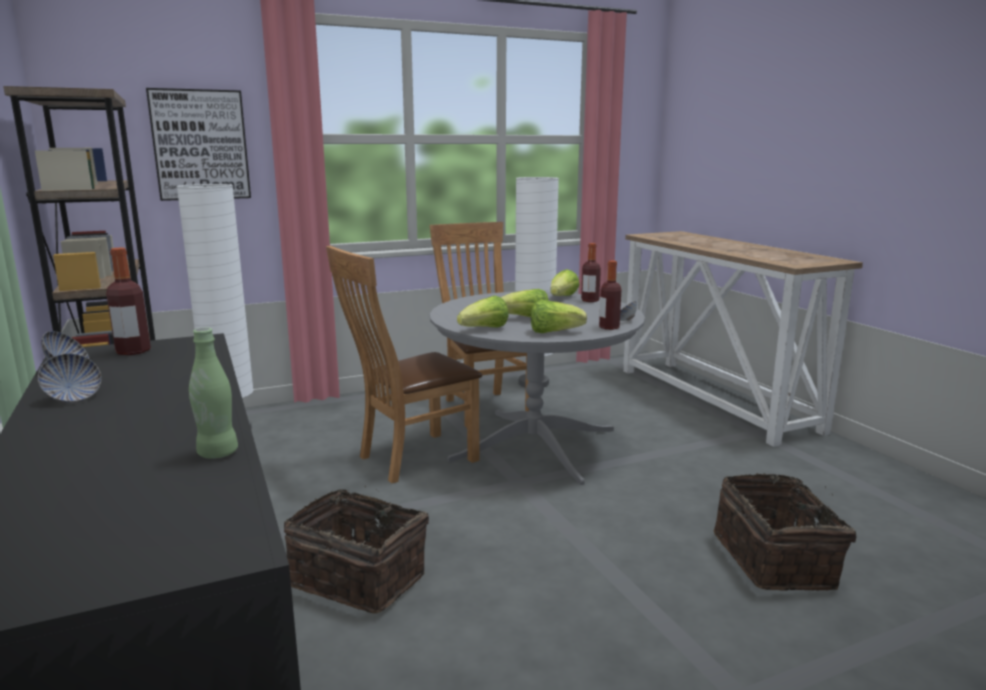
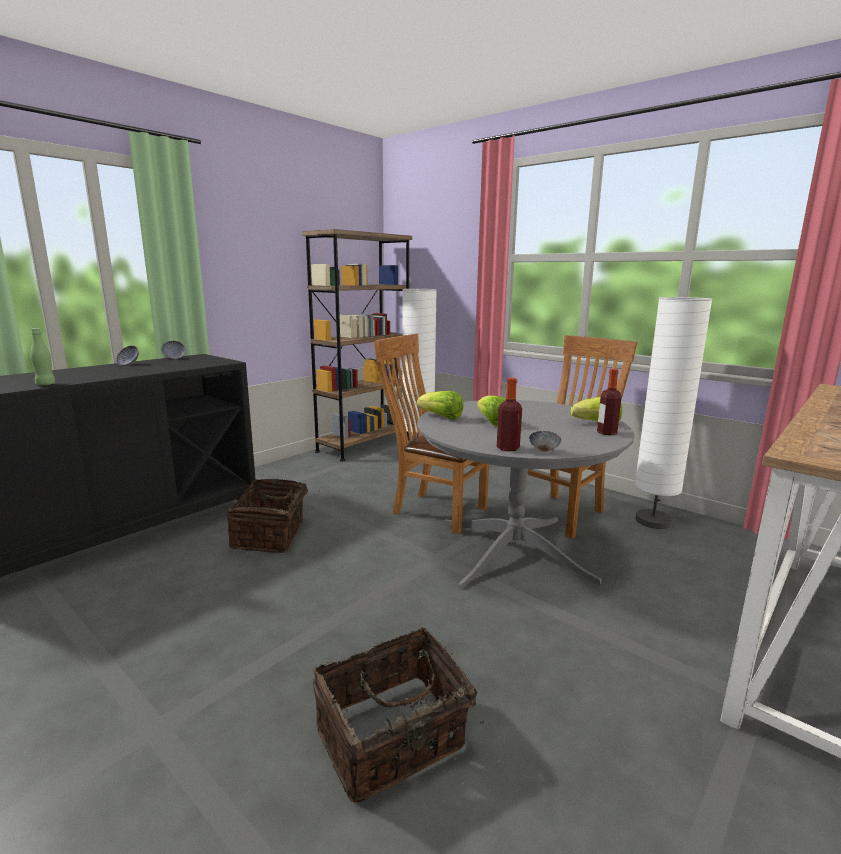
camera: 65 degrees right, 0 degrees up
(133, 351) = (204, 359): bottle -> none
(200, 145) = (449, 263): picture -> none
(554, 332) = (461, 434): lettuce -> none

